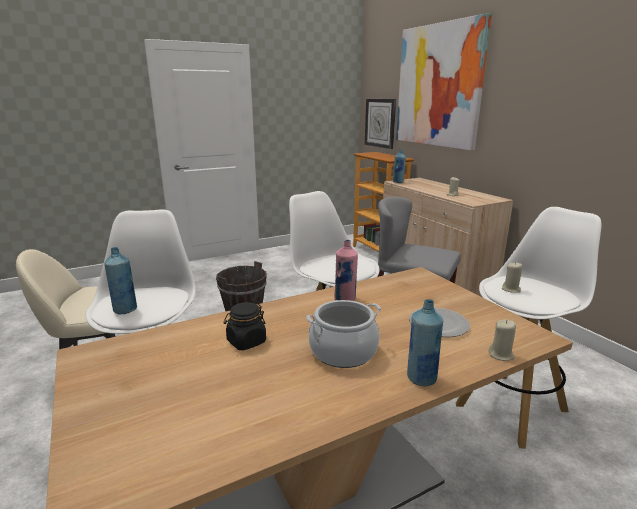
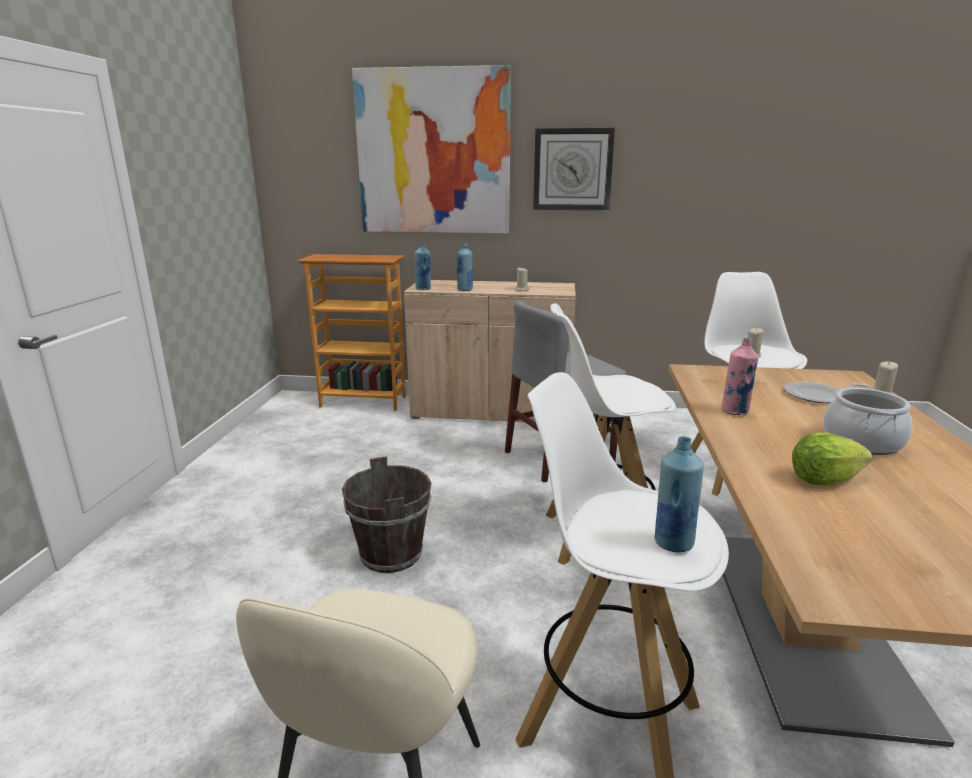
camera: 55 degrees left, 0 degrees up
(246, 342) = (824, 479): black jar -> lettuce
(380, 123) = (315, 208): wall clock -> wall clock (572, 169)
(421, 378) = (919, 428): blue bottle -> blue bottle (465, 289)

